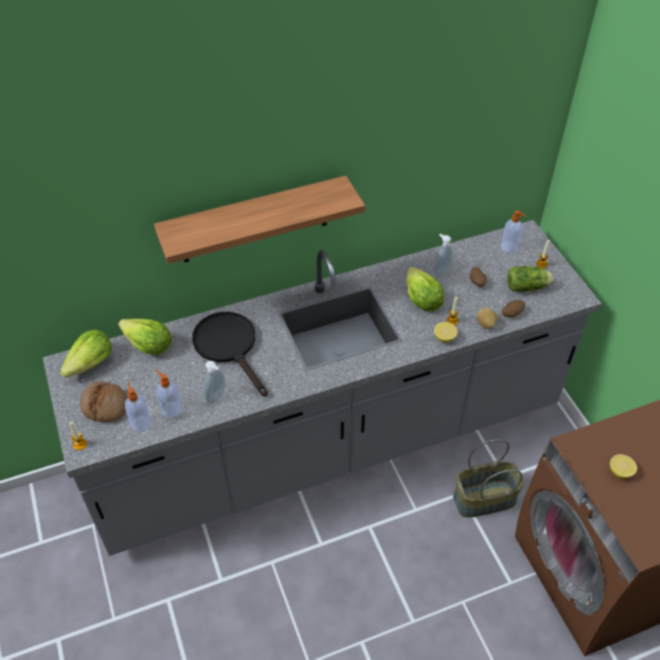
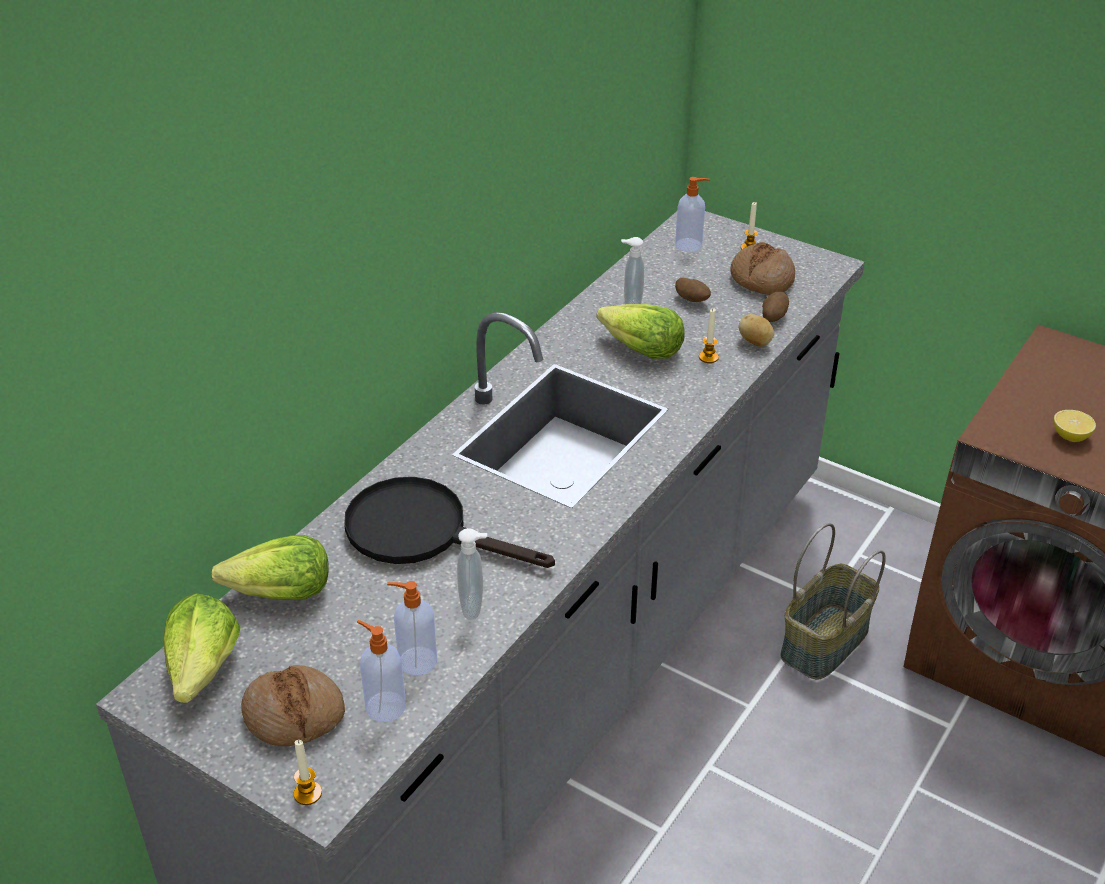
camera: 35 degrees left, 10 degrees down
(254, 220) = (380, 294): shelf -> none
(444, 338) = (720, 381): lemon -> none
(528, 287) = (761, 279): lettuce -> bread

